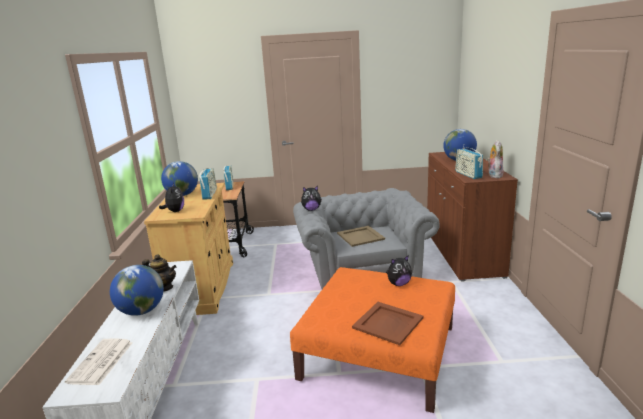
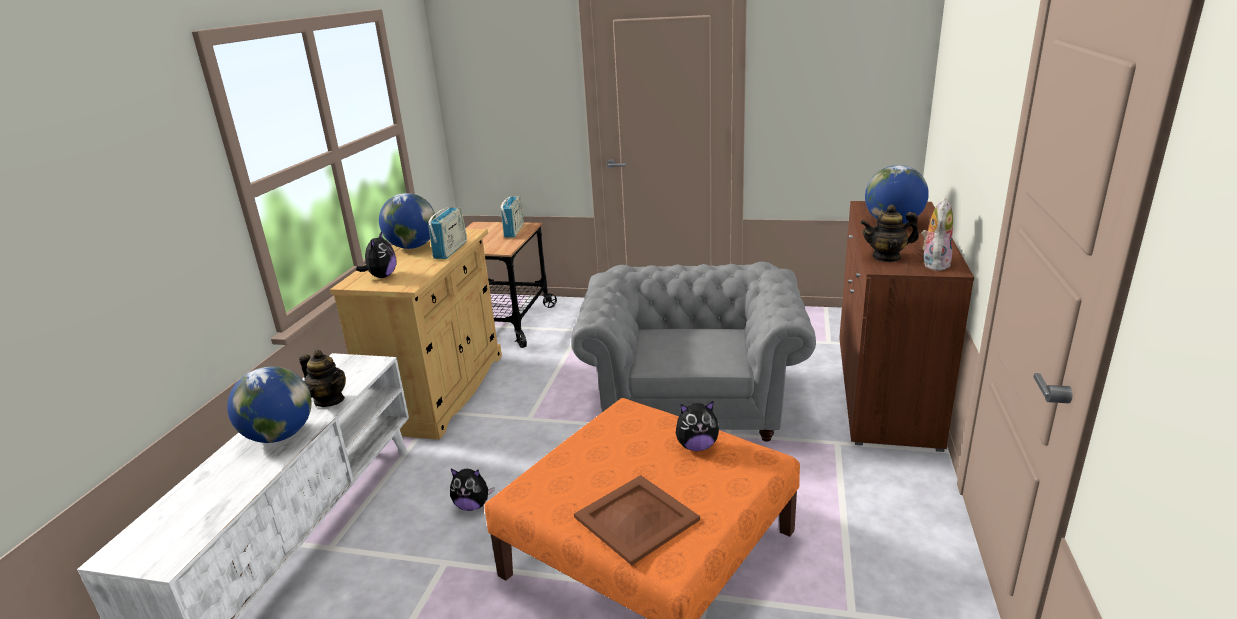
camera: 15 degrees right, 5 degrees up
(101, 362) = (182, 513): newspaper -> none
(311, 209) = (607, 290): plush toy -> plush toy (472, 505)
(361, 236) = (686, 344): beige tray -> none
(468, 175) = (886, 257): radio -> teapot

